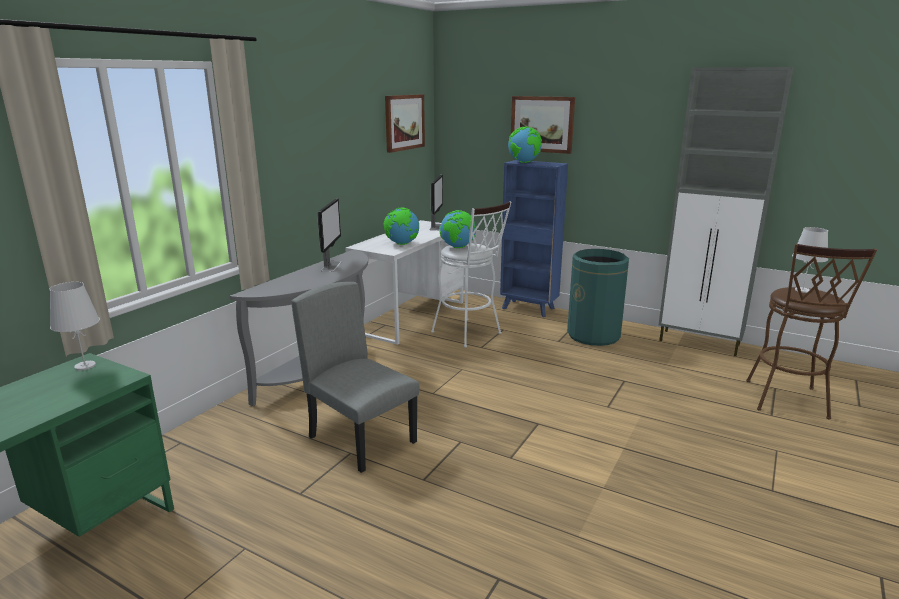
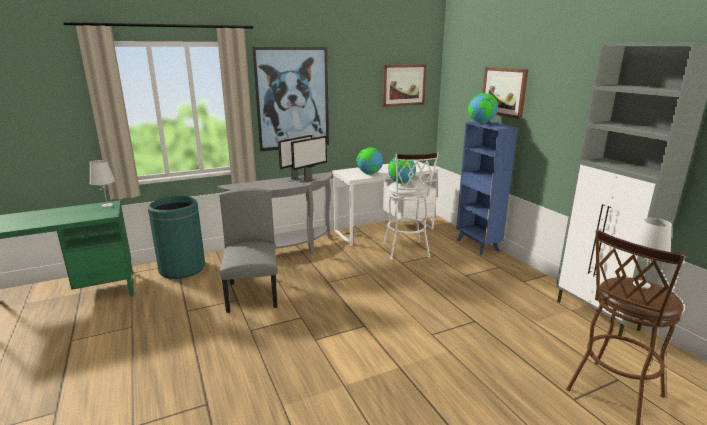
camera: 35 degrees right, 0 degrees up
(297, 149) = (292, 99): none -> picture
(436, 227) = (416, 166): monitor -> monitor (310, 181)
(593, 335) = (502, 280): green trash can -> green trash can (182, 269)

